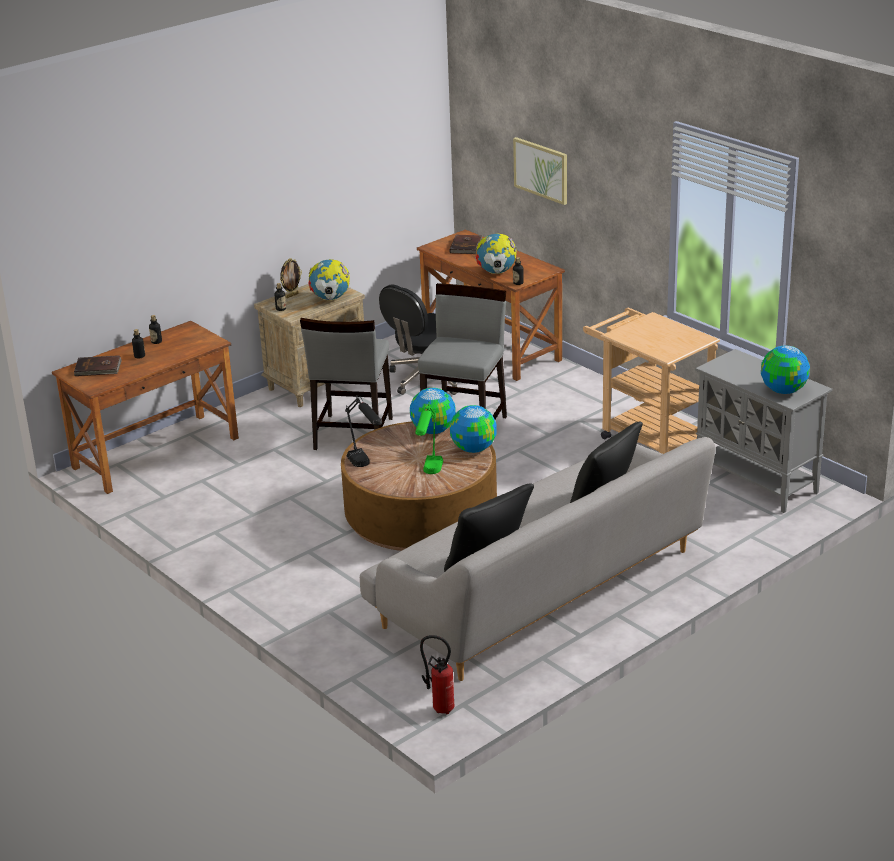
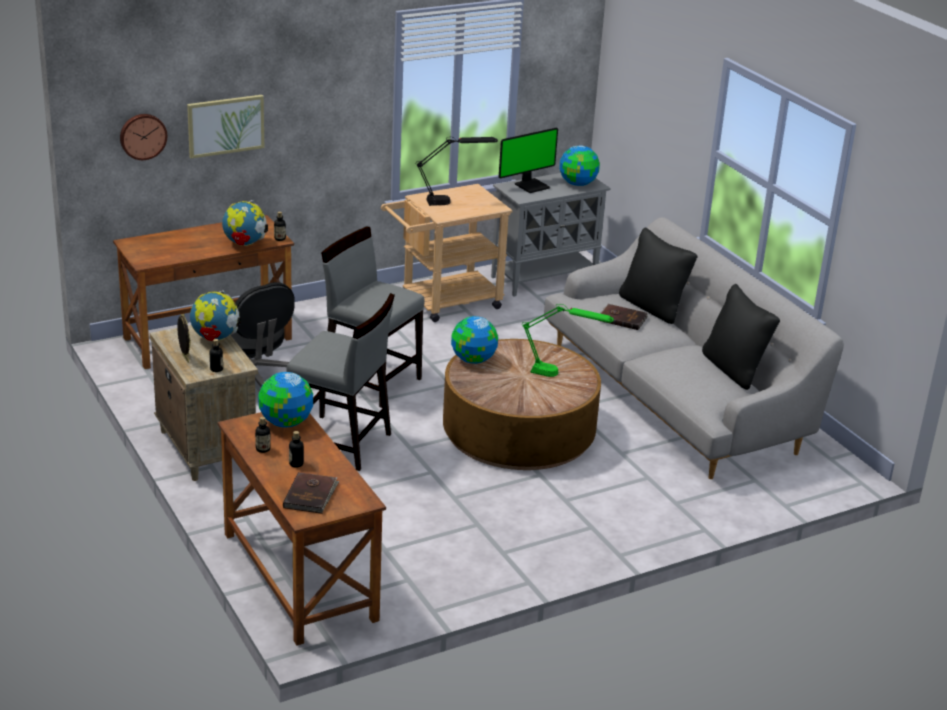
camera: 80 degrees left, 0 degrees up
(365, 468) = (531, 404): black table lamp -> black table lamp (454, 201)
(440, 708) = (835, 469): fire extinguisher -> none
(466, 246) = (161, 246): brown book -> brown book (622, 318)
(473, 449) = (520, 347): globe -> globe (285, 422)
(488, 150) = (142, 136): none -> wall clock
(751, 367) = (531, 185): none -> monitor

